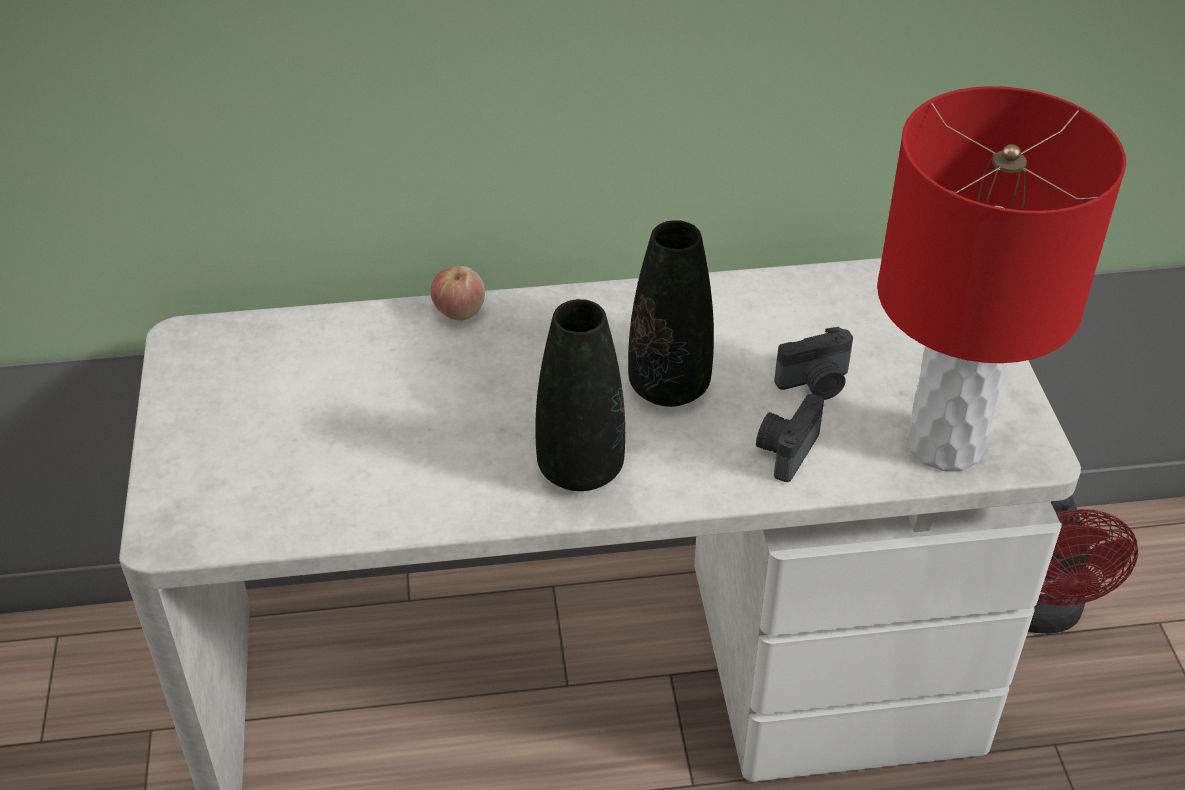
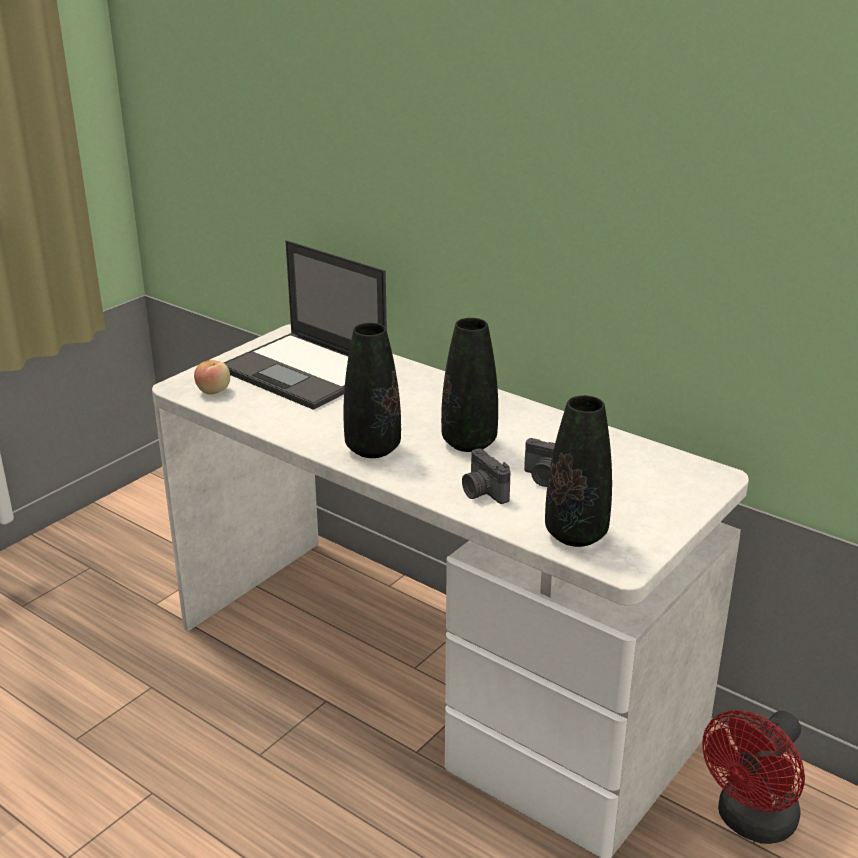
camera: 45 degrees right, 15 degrees down
(307, 398) = (306, 371): none -> laptop
(459, 311) = (422, 373): apple -> apple (213, 391)
(785, 450) = (482, 492): camera -> camera turned 105 degrees counterclockwise
(945, 443) = (576, 535): red table lamp -> black vase

